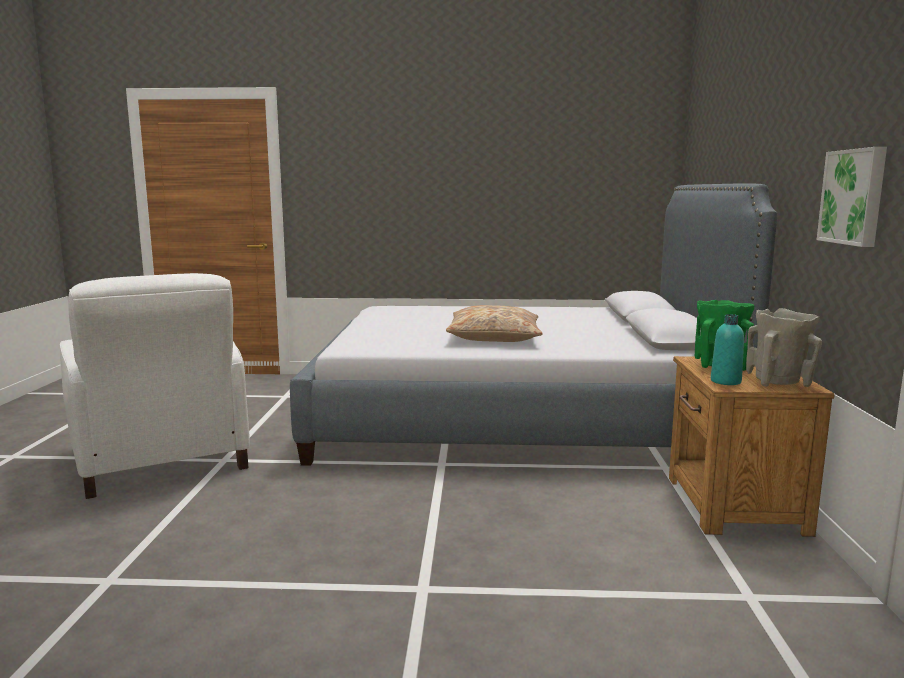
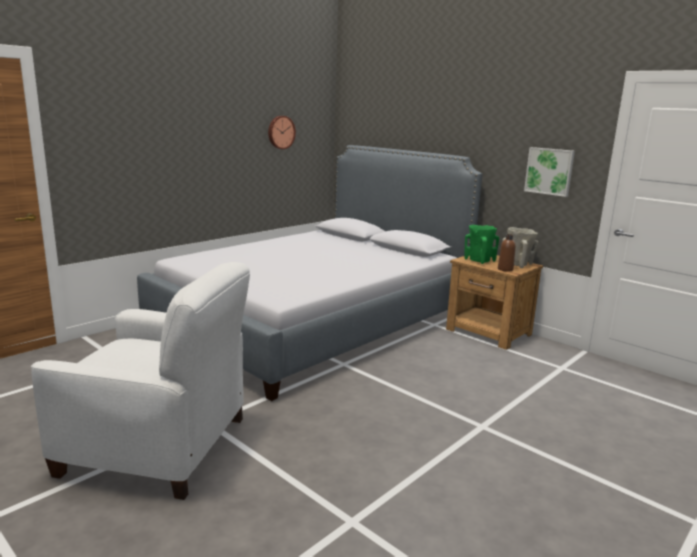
camera: 50 degrees left, 5 degrees up
(494, 337) = (334, 268): beige pillow -> none
(576, 169) = (280, 132): none -> wall clock
(725, 381) = (505, 269): turquoise bottle -> brown bottle

